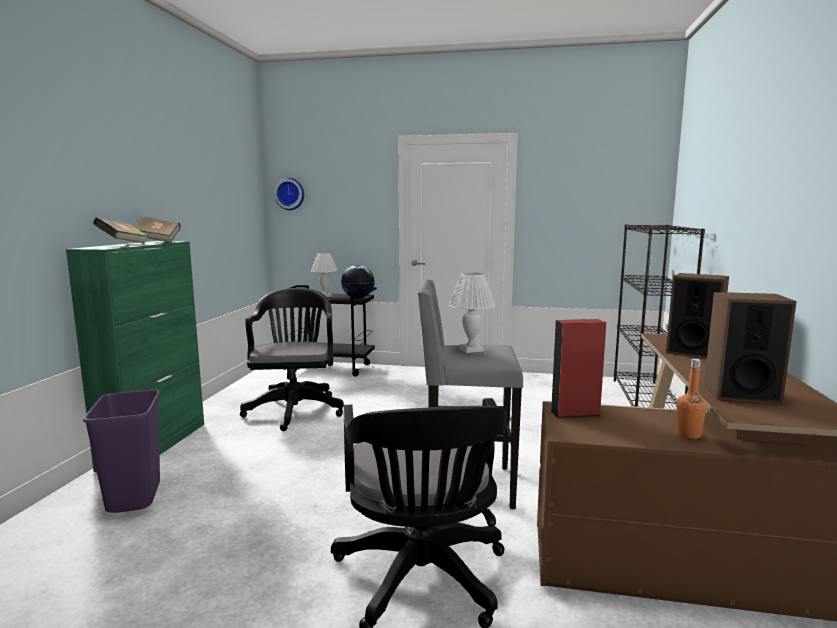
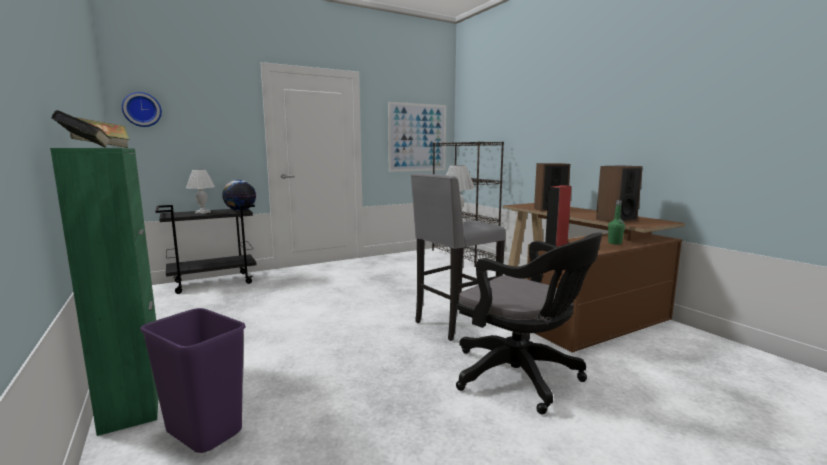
camera: 40 degrees left, 0 degrees up
(295, 409) = (238, 318): black office chair -> none
(604, 217) = (417, 137): none -> picture
(688, 435) = (614, 243): orange bottle -> green bottle

